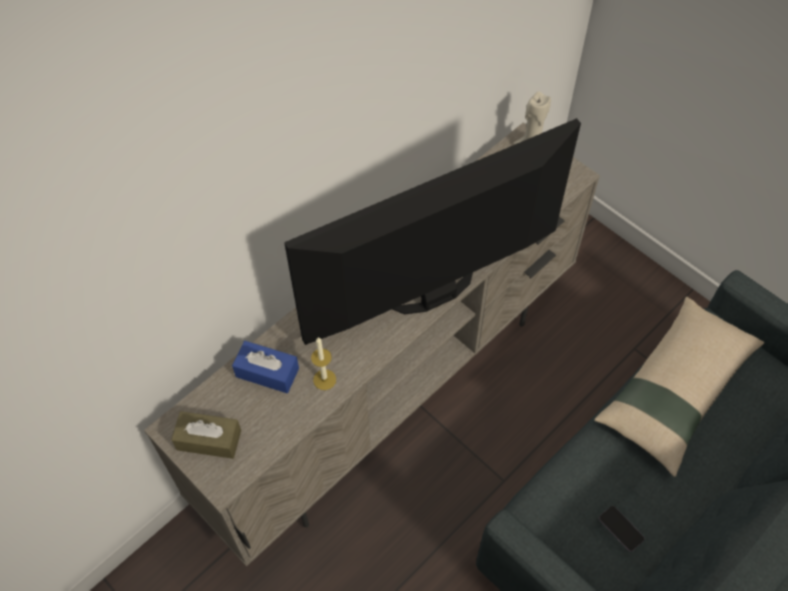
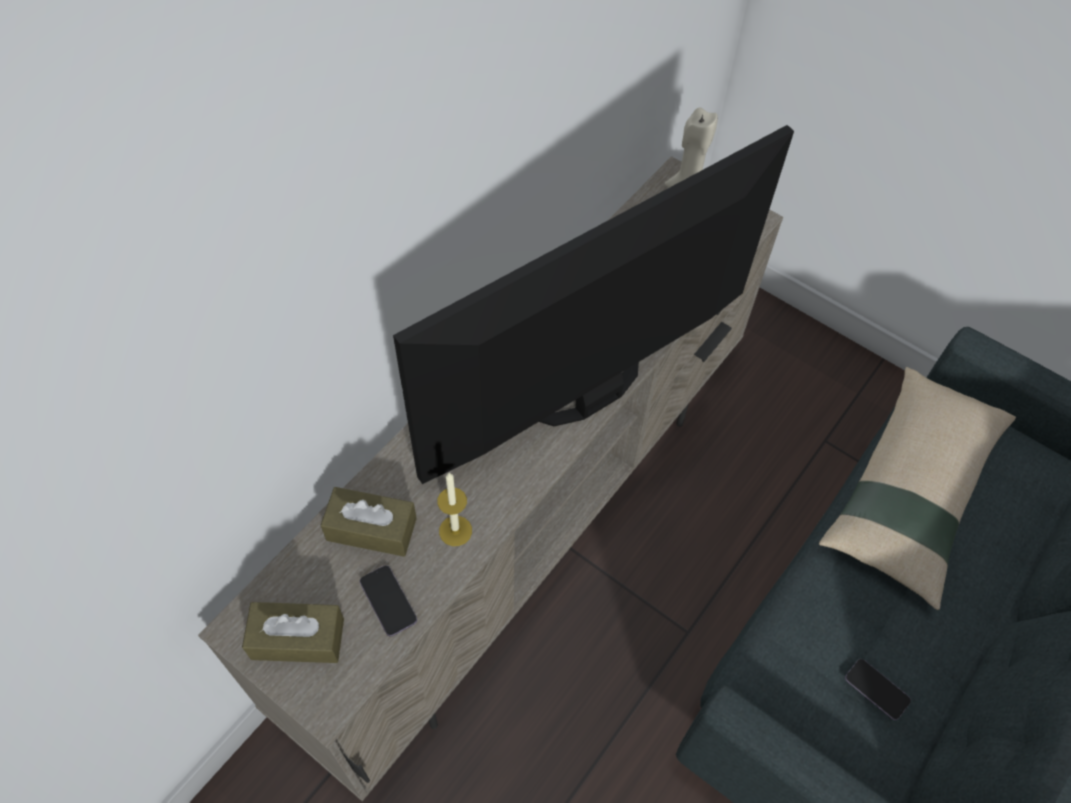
camera: 10 degrees left, 0 degrees up
(267, 372) = (371, 529): blue tissue box -> brown tissue box
(272, 422) = (388, 601): none -> phone

